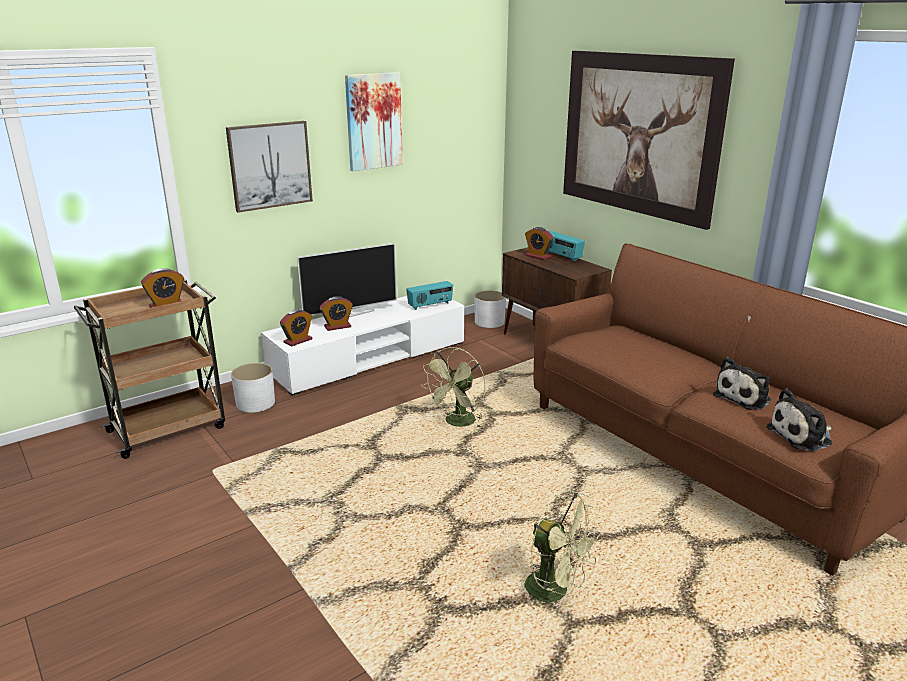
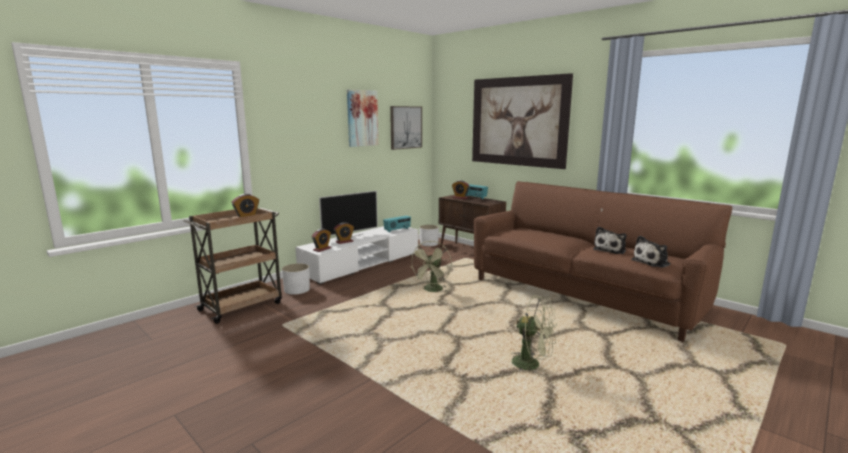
camera: 10 degrees left, 10 degrees down
(270, 165) = (303, 140): picture -> picture (405, 127)

